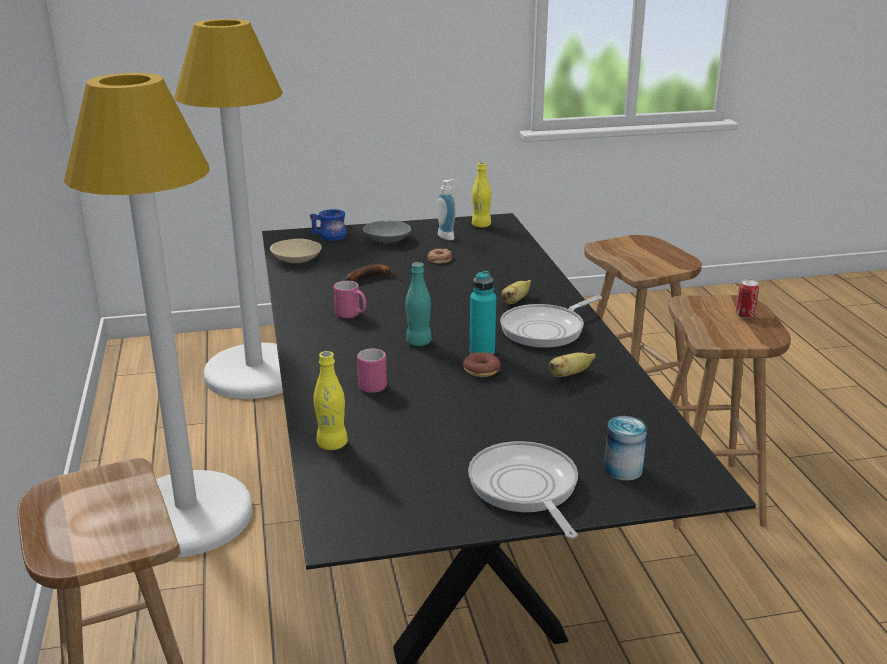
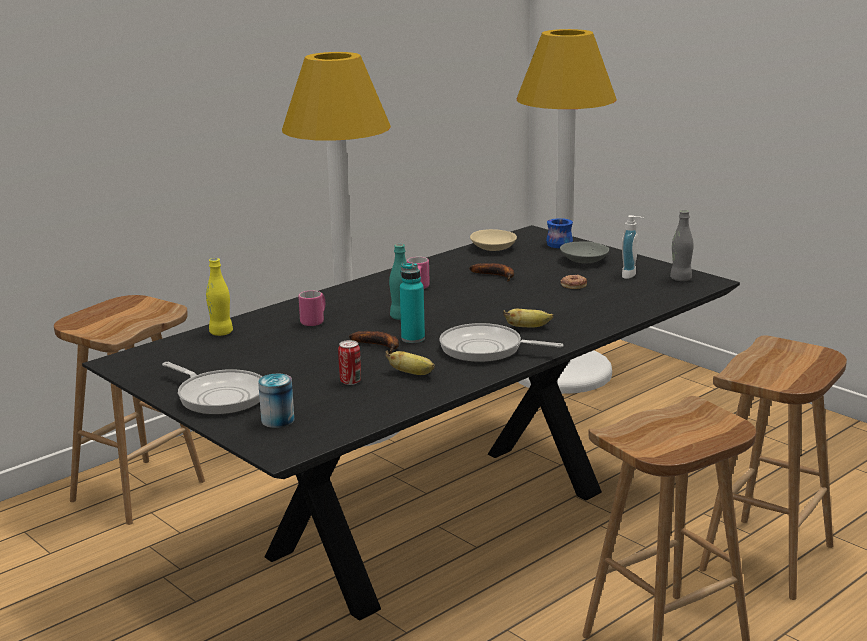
camera: 60 degrees right, 5 degrees down
(481, 225) = (680, 279): yellow bottle -> grey bottle
(481, 370) = (380, 346): donut -> banana
(525, 488) = (219, 396): frying pan -> frying pan turned 90 degrees clockwise
(744, 315) = (708, 436): can -> can (350, 381)

